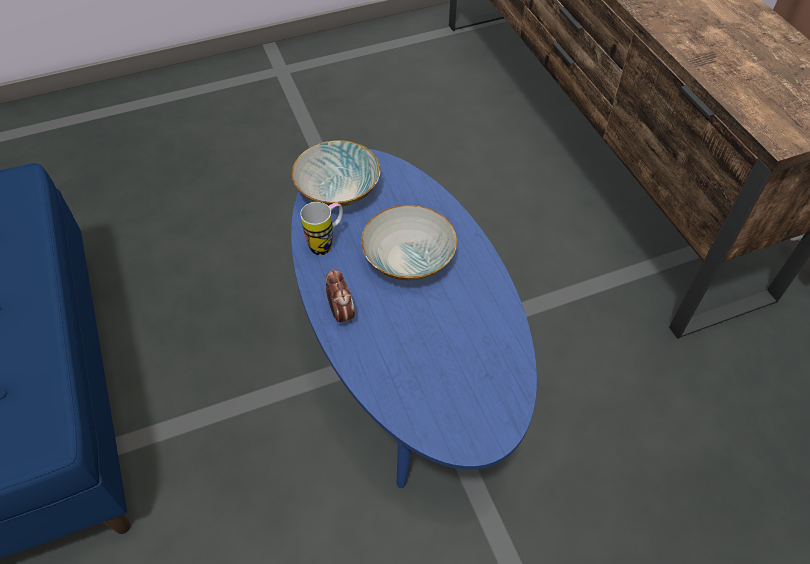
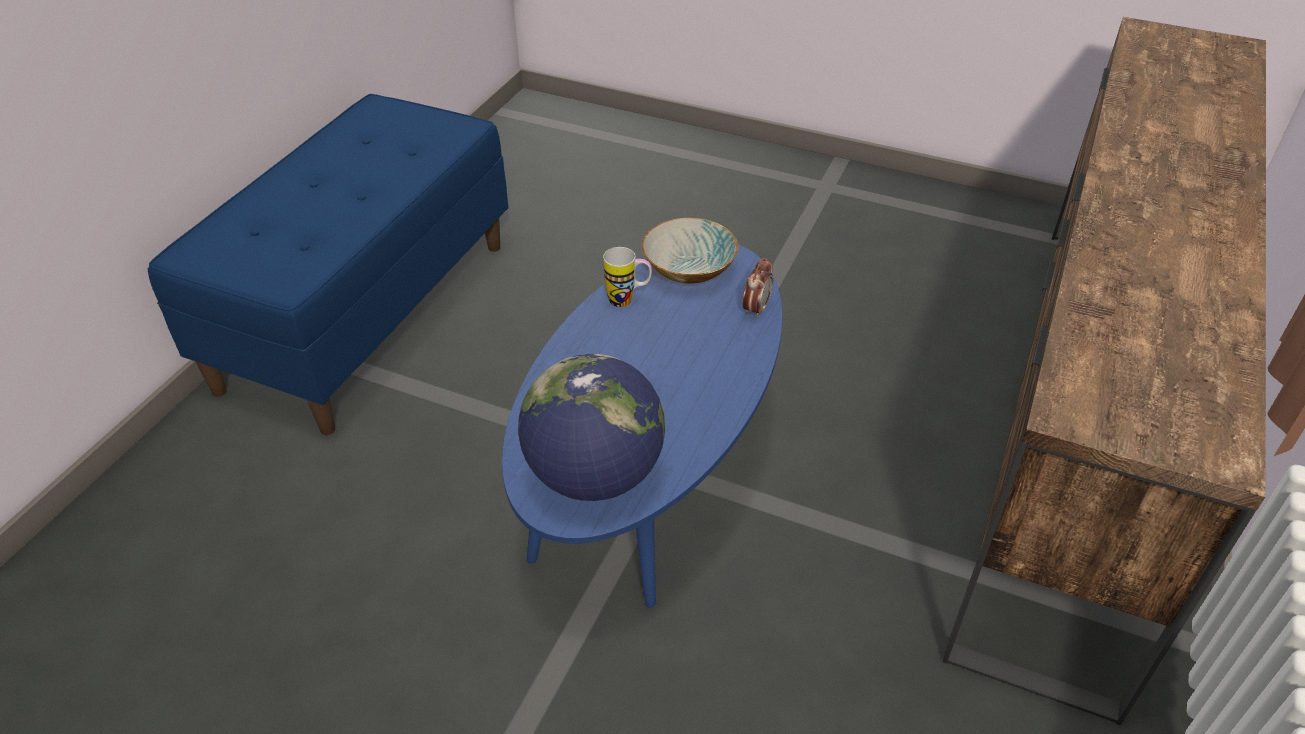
camera: 45 degrees right, 10 degrees down
(341, 313) = (574, 354): alarm clock -> alarm clock (756, 309)
(407, 259) = (676, 352): bowl -> none
(471, 392) = (594, 475): none -> globe

